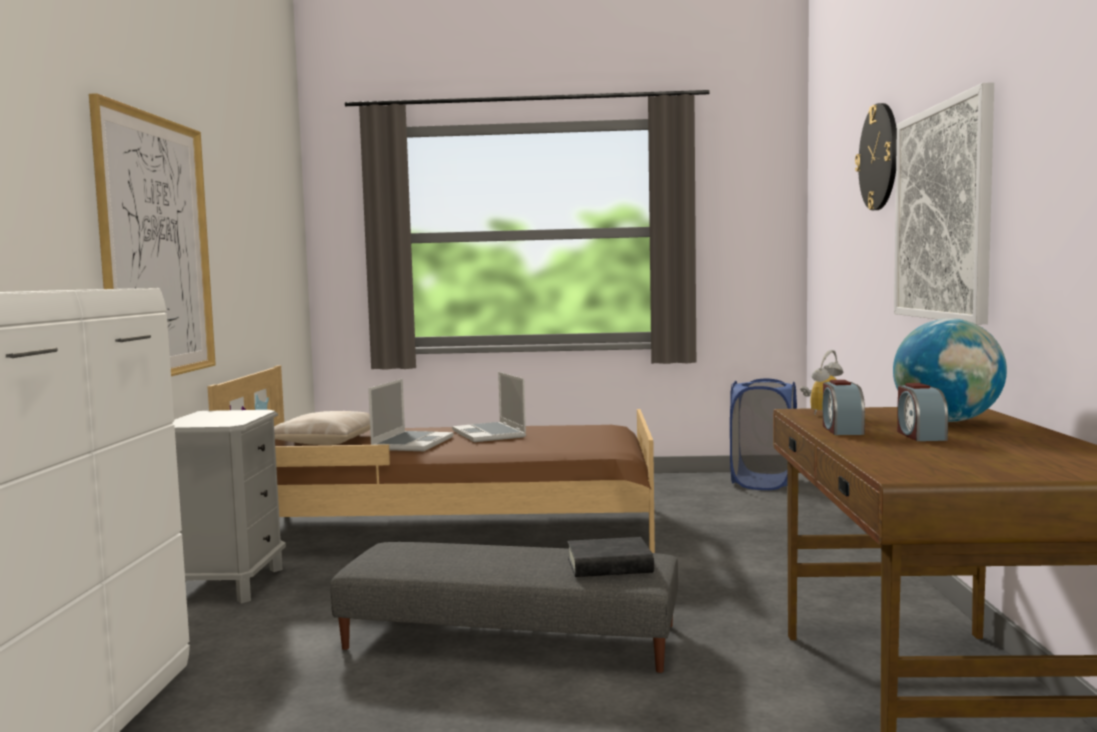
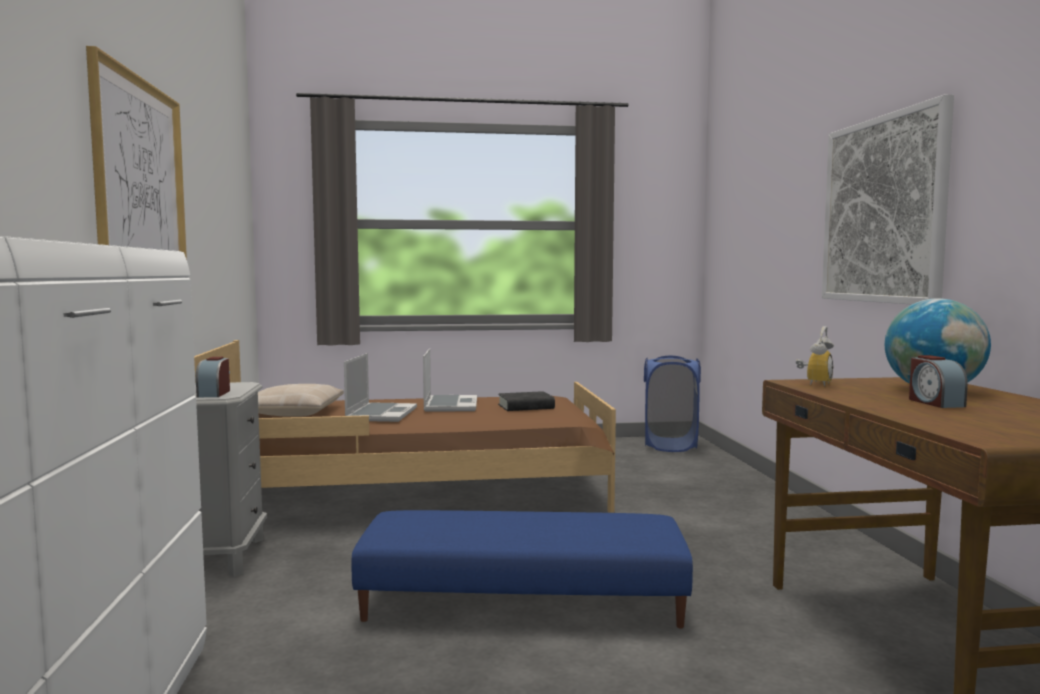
camera: 10 degrees left, 0 degrees up
(490, 434) = (450, 405): laptop -> laptop turned 150 degrees counterclockwise
(510, 636) = (522, 599): grey ottoman -> blue ottoman
(609, 566) = (622, 528): black book -> black book (526, 407)
(841, 430) = (858, 398): alarm clock -> alarm clock (214, 393)
(879, 157) = (800, 164): wall clock -> none

